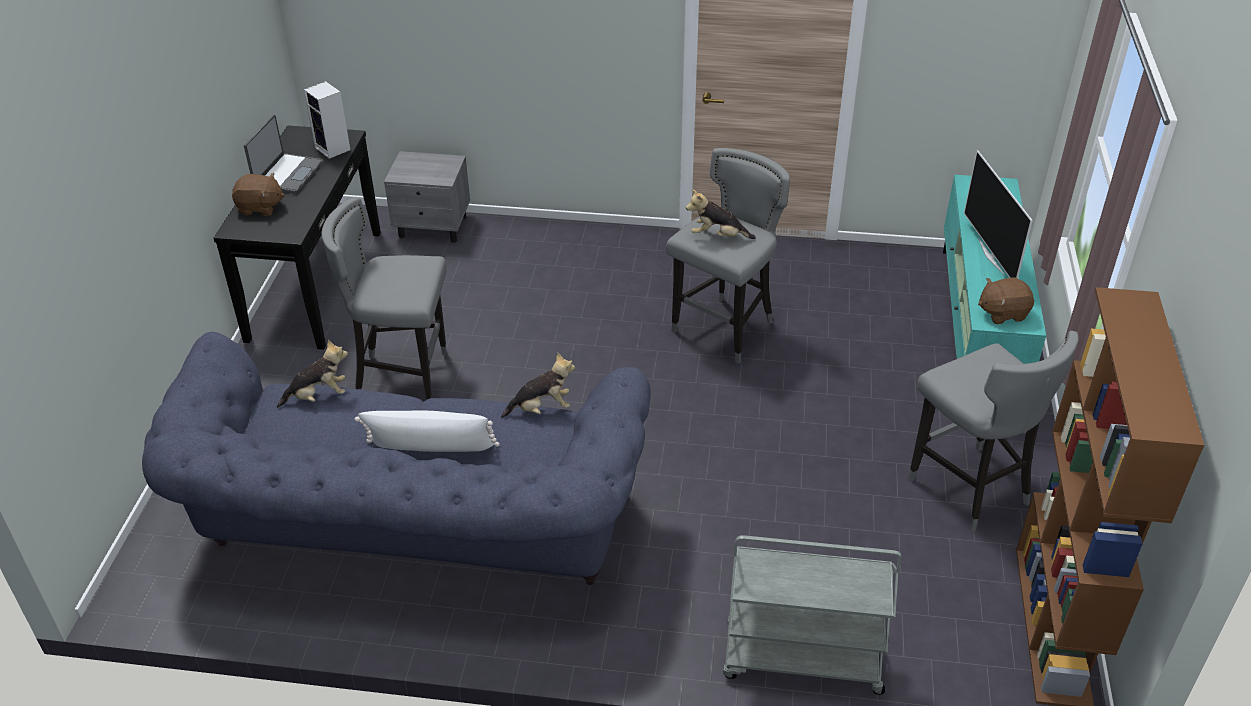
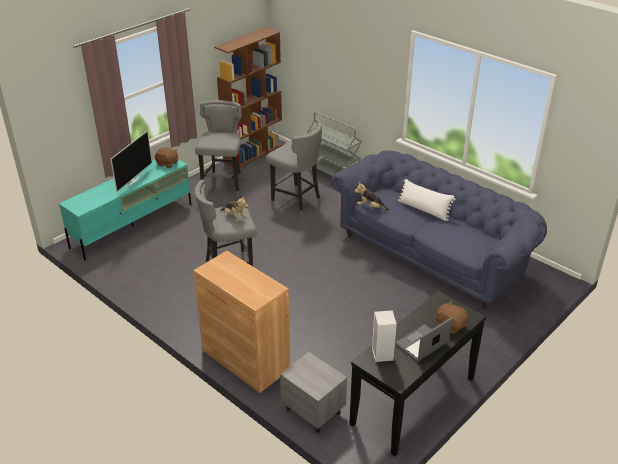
camera: 145 degrees left, 5 degrees down
(318, 396) = (459, 245): plush toy -> none
(404, 378) = (397, 316): grey stool -> grey stool (296, 203)
(565, 239) = (245, 360): none -> brown cabinet

